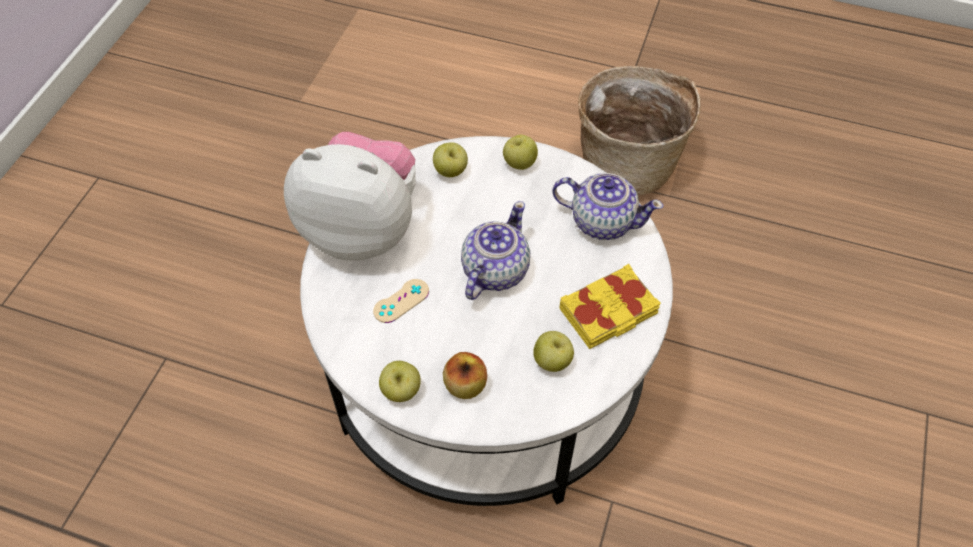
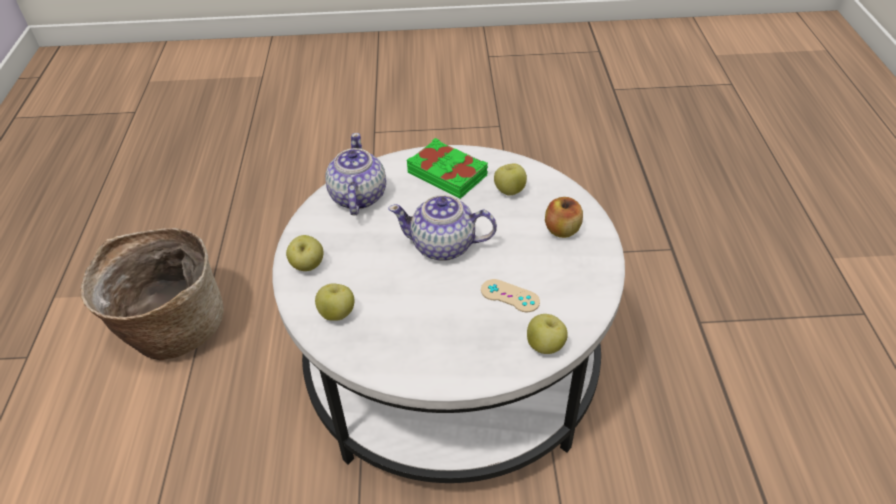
camera: 110 degrees left, 10 degrees down
(362, 228) = (443, 357): plush toy -> none
(401, 391) = (593, 265): apple -> apple (545, 346)
(609, 312) = (448, 173): yellow book -> green book

